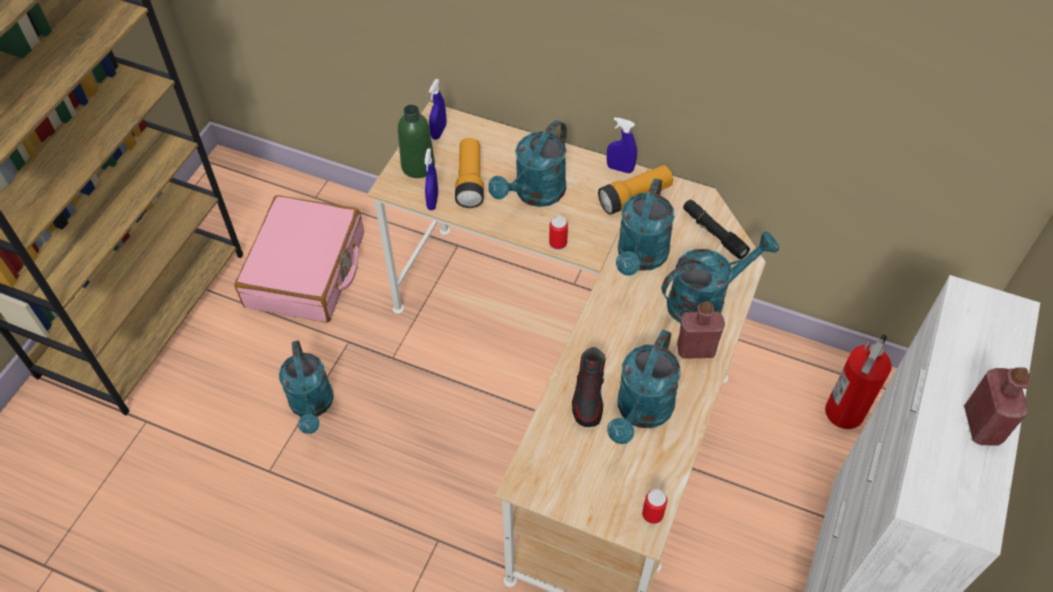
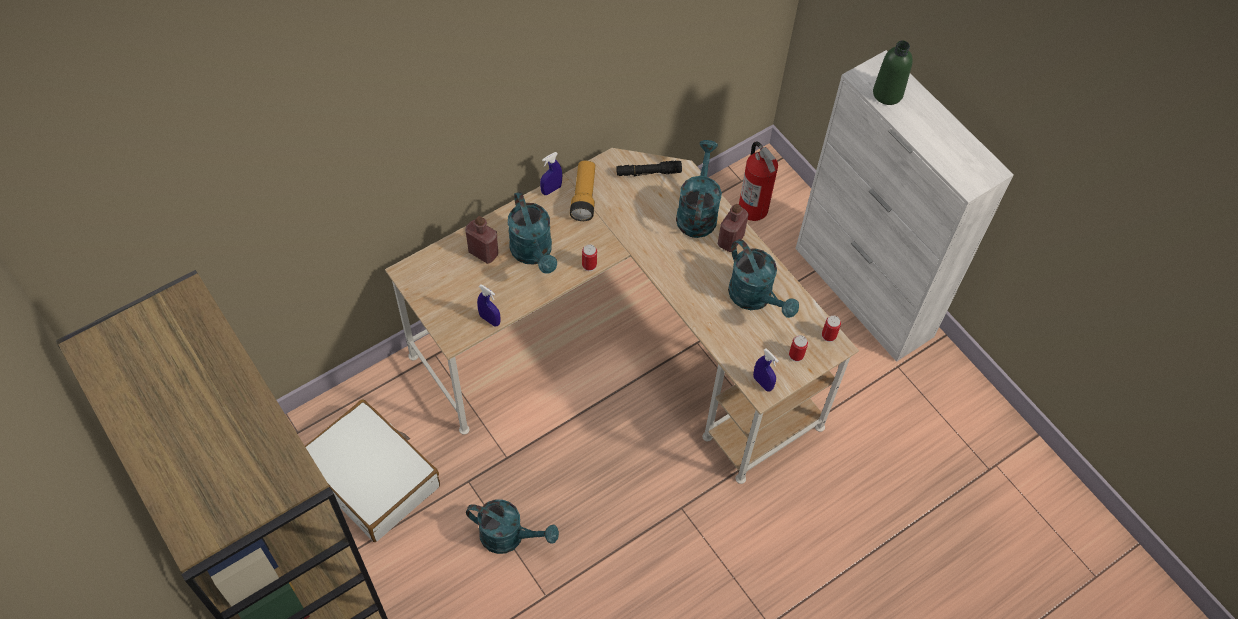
camera: 60 degrees left, 5 degrees up
(306, 271) = (373, 477): pink suitcase -> white suitcase
(418, 166) = (447, 311): green bottle -> green bottle (887, 93)
(438, 132) = (423, 279): blue spray bottle -> blue spray bottle (762, 383)
(470, 181) = (489, 286): flashlight -> none
(589, 396) = (724, 319): shoe -> none
(598, 493) = (796, 355): none -> can
(640, 258) = (637, 225): turquoise watering can -> none
(982, 425) = (941, 129): red bottle -> red bottle (483, 252)

